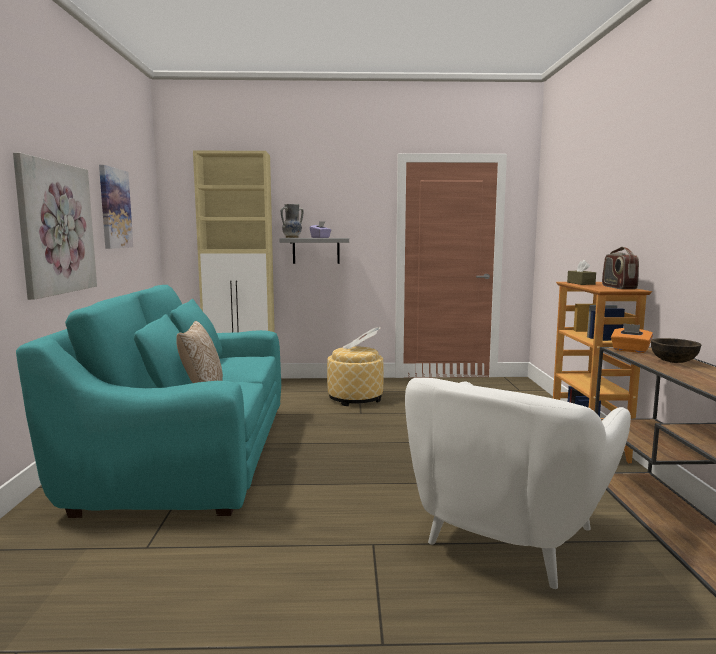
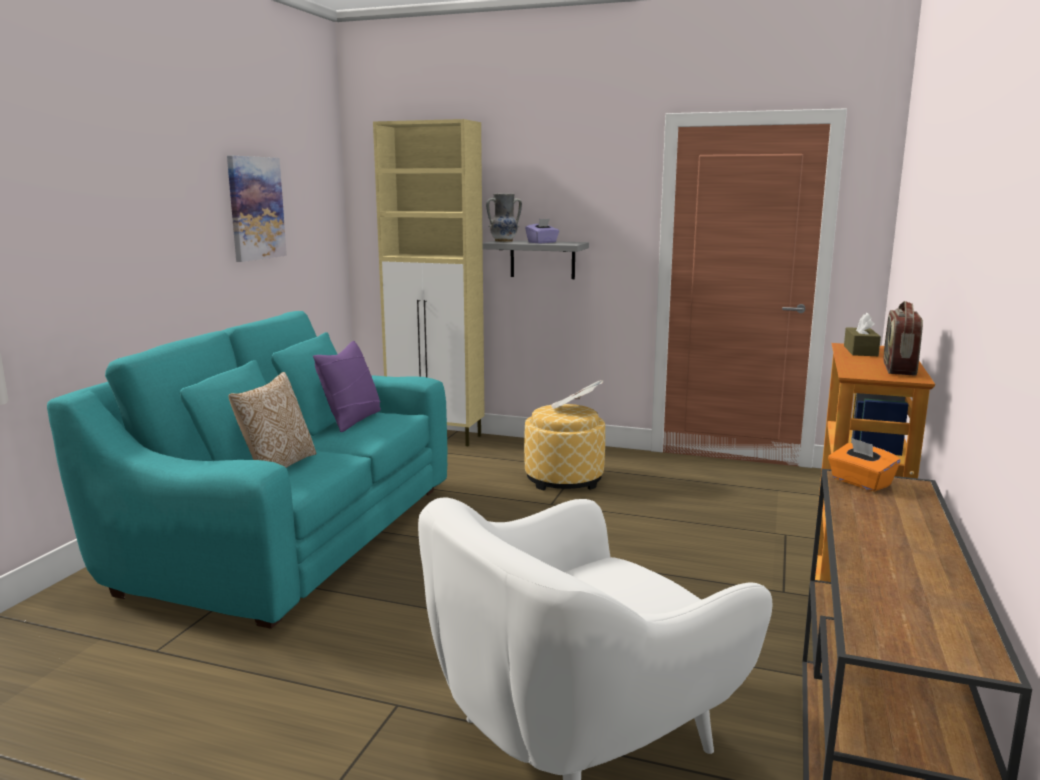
camera: 20 degrees right, 5 degrees up
(56, 228) = (148, 246): picture -> none
(226, 361) = (352, 420): none -> purple pillow
(673, 361) = (895, 517): brown bowl -> none

